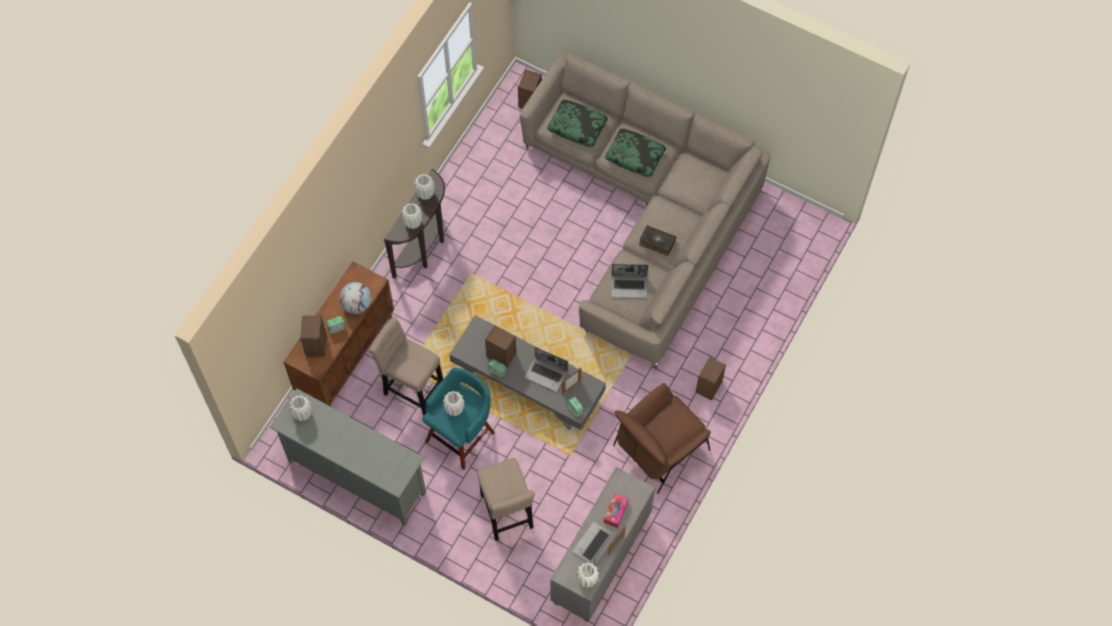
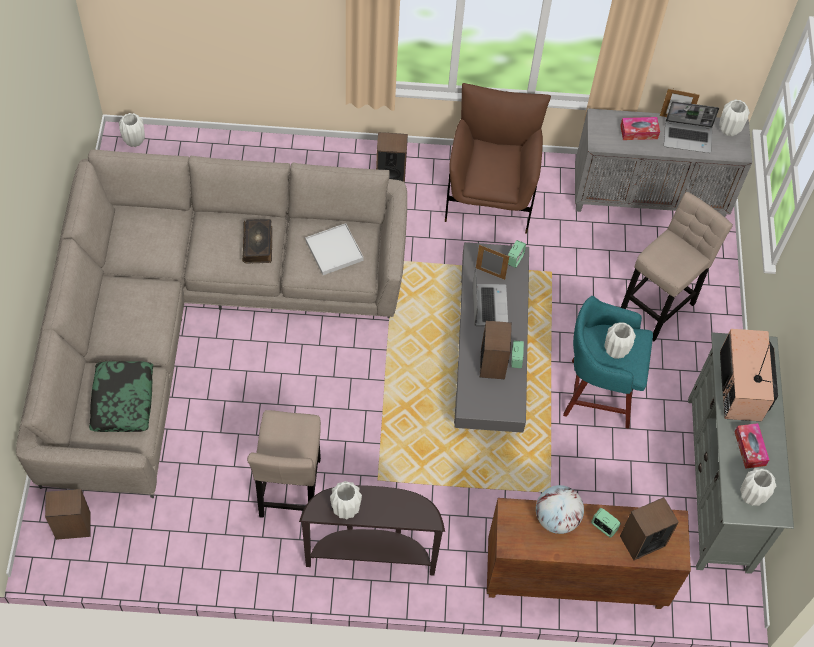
camera: 120 degrees left, 5 degrees down
(332, 432) = (750, 448): none -> tissue box
(375, 452) = (742, 387): none -> television
(412, 389) = (573, 475): beige stool -> beige stool (290, 492)
(413, 223) = (399, 503): white vase -> white vase (134, 141)
(629, 286) = (334, 250): laptop -> white tray
(635, 156) = (140, 315): pillow -> none
(660, 448) = (491, 191): brown armchair -> brown armchair turned 105 degrees counterclockwise

